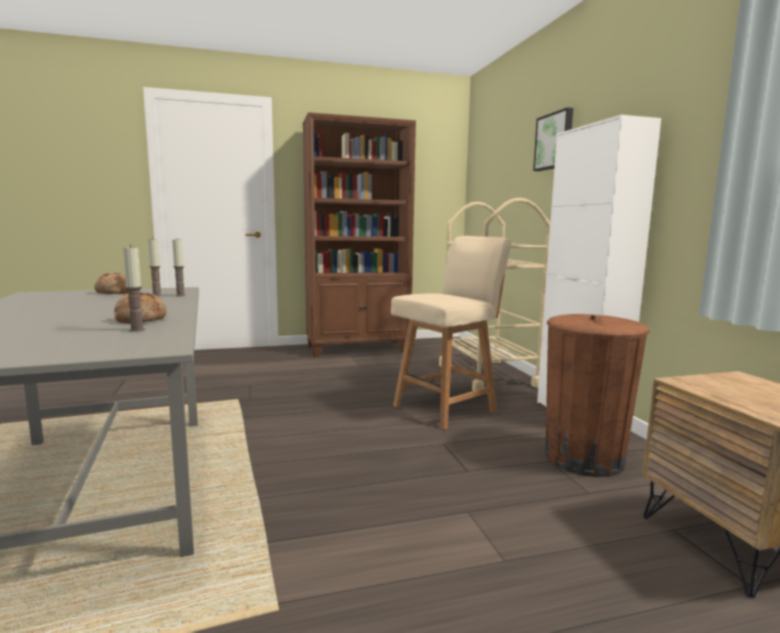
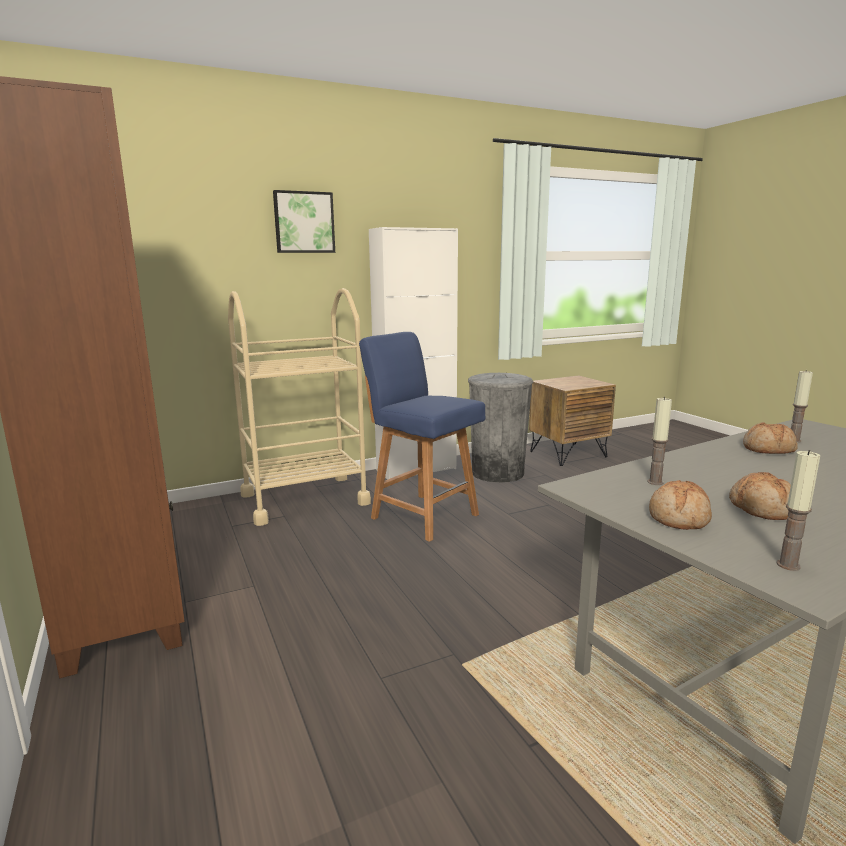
camera: 100 degrees left, 5 degrees up
(83, 300) = (763, 509): none -> bread
(180, 295) = (633, 471): candle -> candle (788, 565)
(446, 408) = (423, 515): beige chair -> blue chair
(584, 458) = (497, 473): brown trash can -> grey trash can

